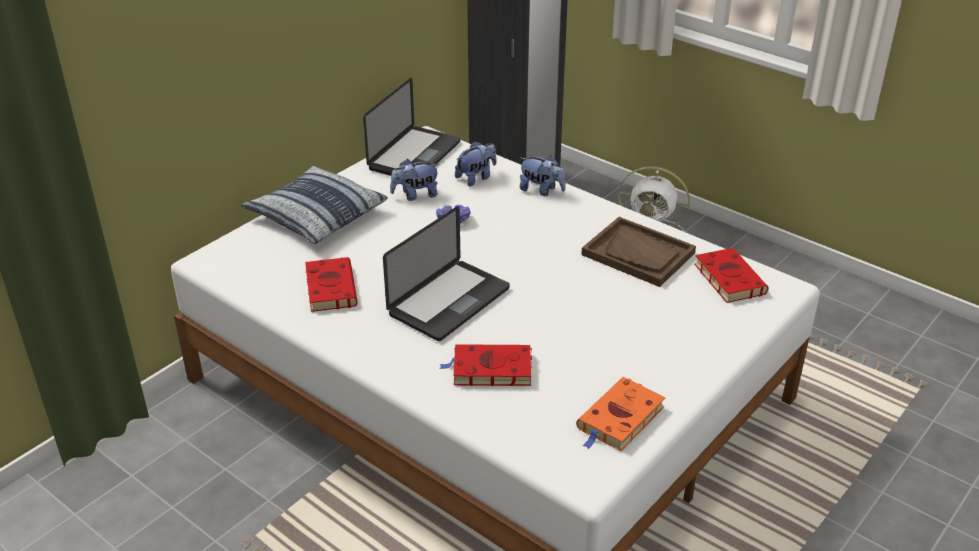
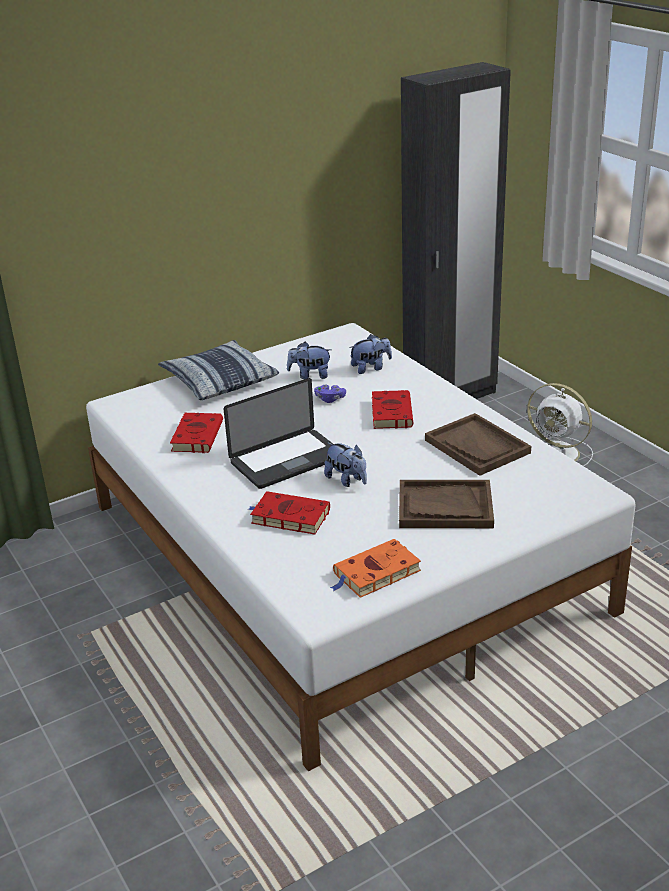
camera: 20 degrees right, 5 degrees down
(414, 156) = (328, 345): laptop -> none
(541, 190) = (422, 385): plush toy -> plush toy (347, 480)
(646, 329) = (445, 507): none -> brown tray
(728, 278) = (549, 477): red book -> red book (391, 412)

